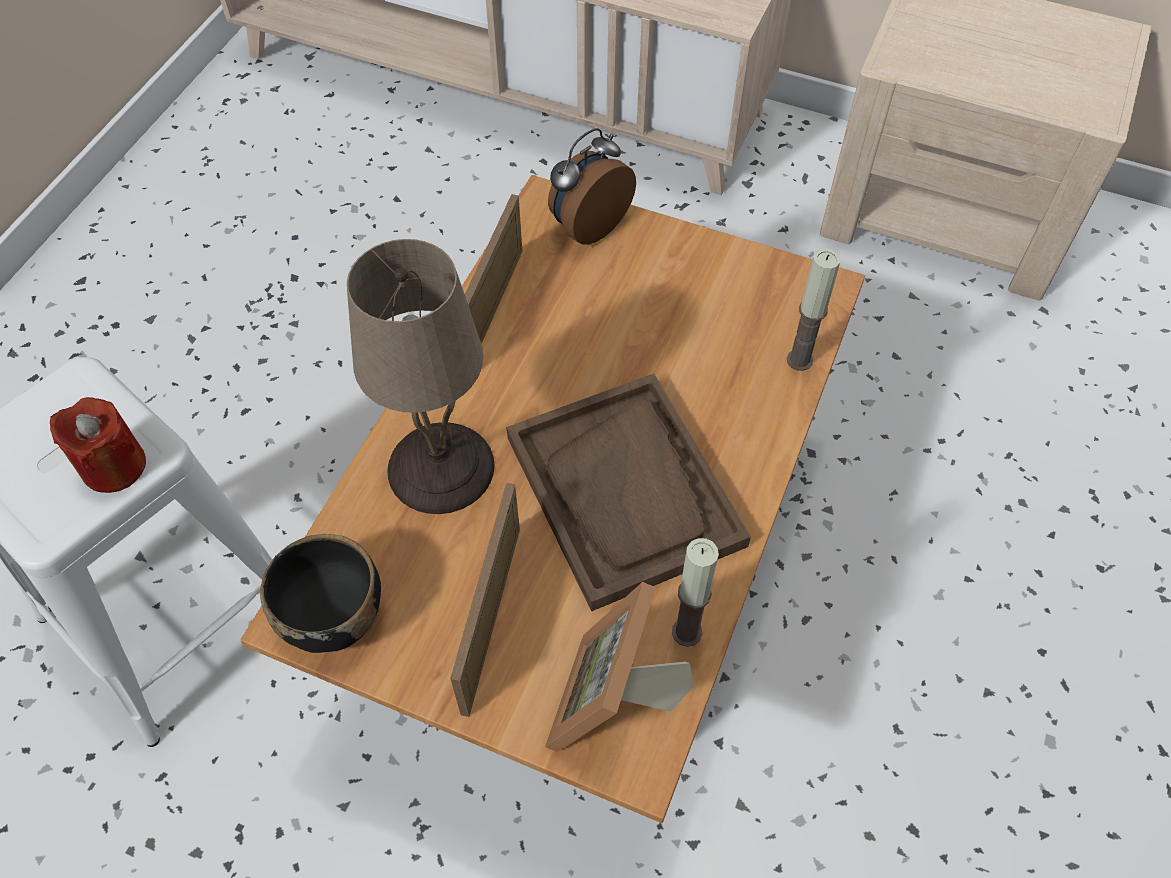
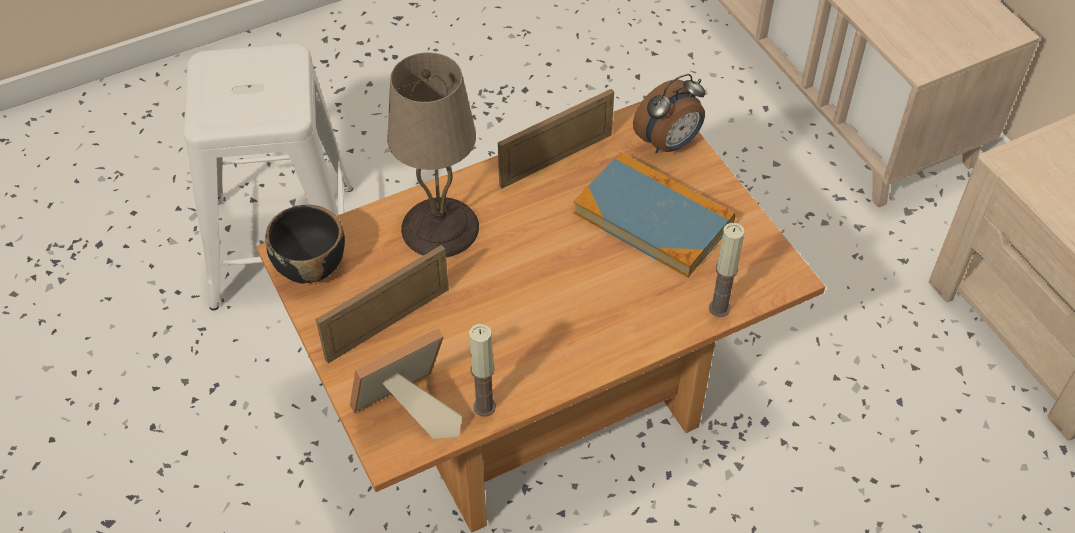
camera: 40 degrees right, 5 degrees down
(114, 466) = (266, 111): red candle -> none
(588, 225) = (669, 144): alarm clock -> alarm clock turned 150 degrees clockwise
(625, 491) = (529, 309): brown tray -> none
(648, 310) = (653, 218): none -> book

